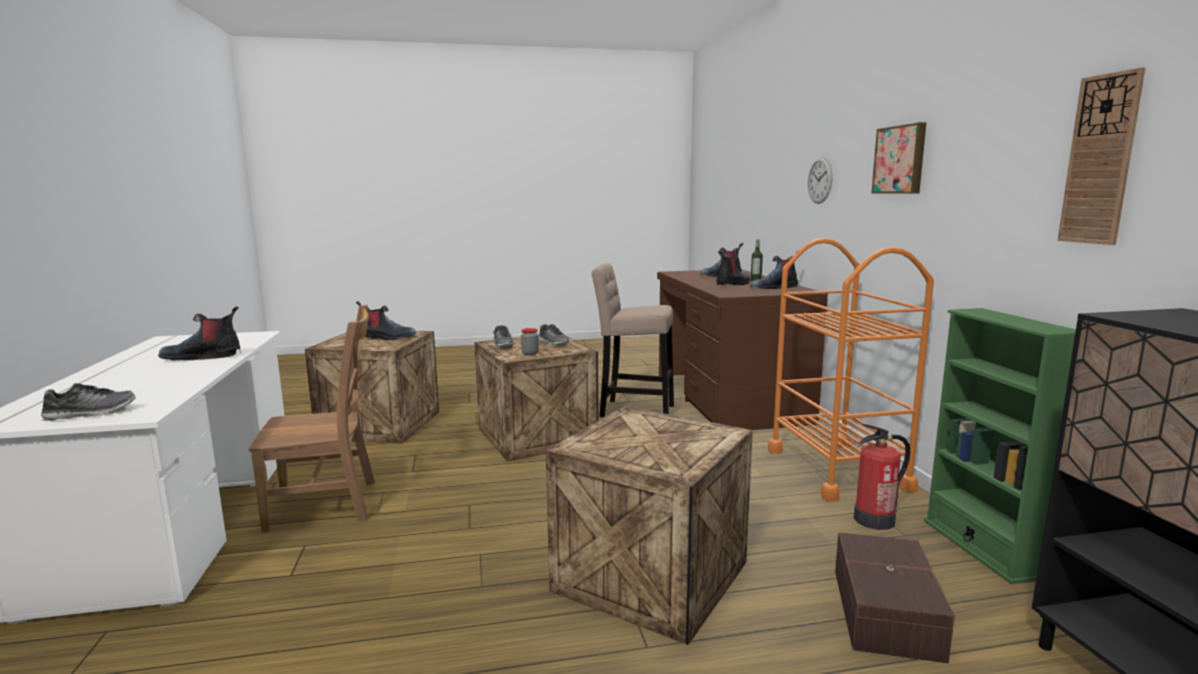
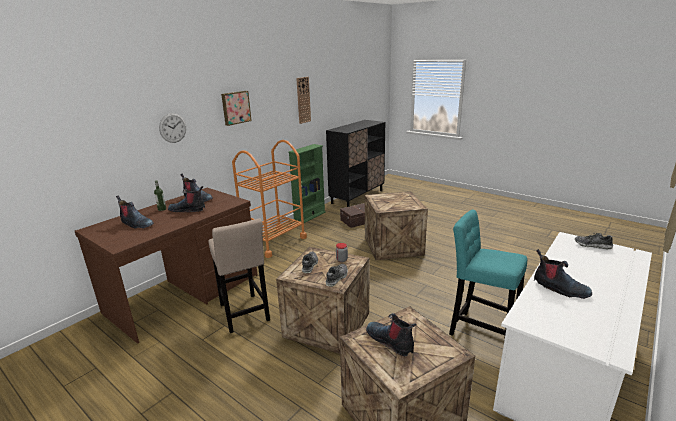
camera: 130 degrees left, 10 degrees up
(328, 505) = (479, 331): brown chair -> turquoise stool
(875, 520) = (310, 229): fire extinguisher -> none

